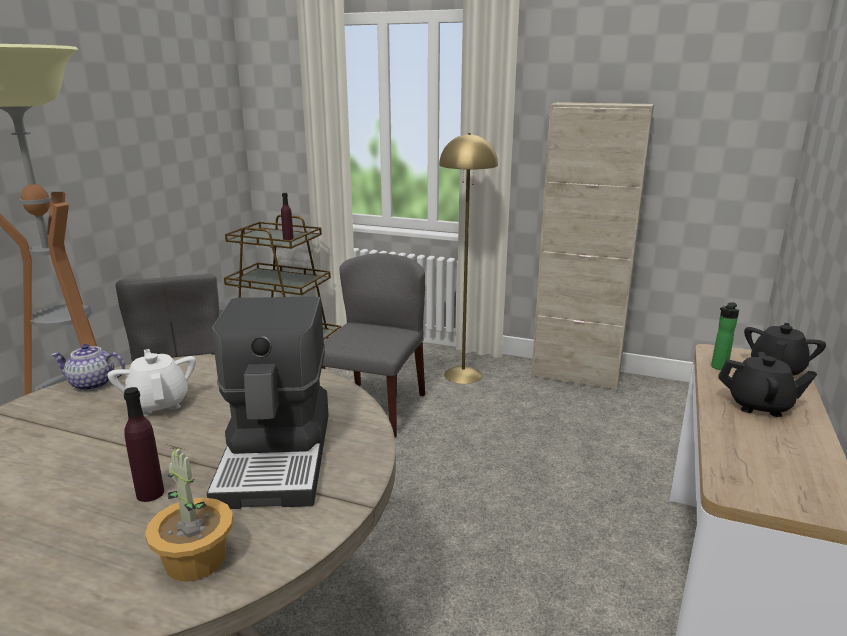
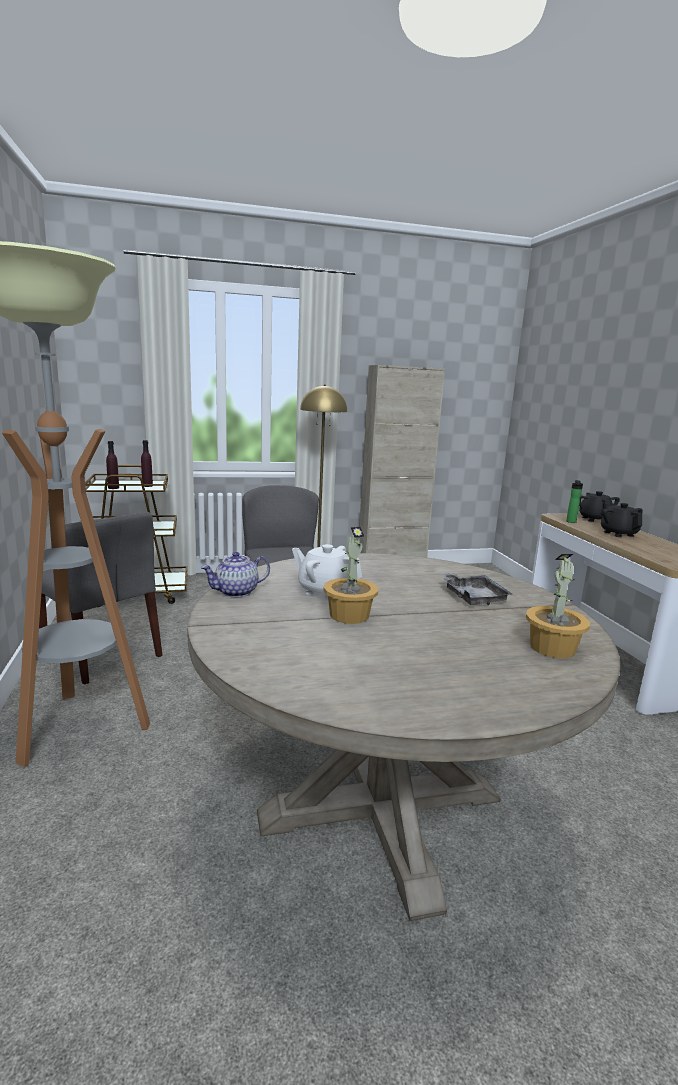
camera: 35 degrees left, 5 degrees down
(114, 440) = (349, 615): none -> potted plant
(150, 493) = (449, 631): purple bottle -> purple bottle (113, 488)
(278, 456) = (473, 597): coffee machine -> grey tray
(759, 406) = (618, 533): black teapot -> black teapot turned 90 degrees counterclockwise

